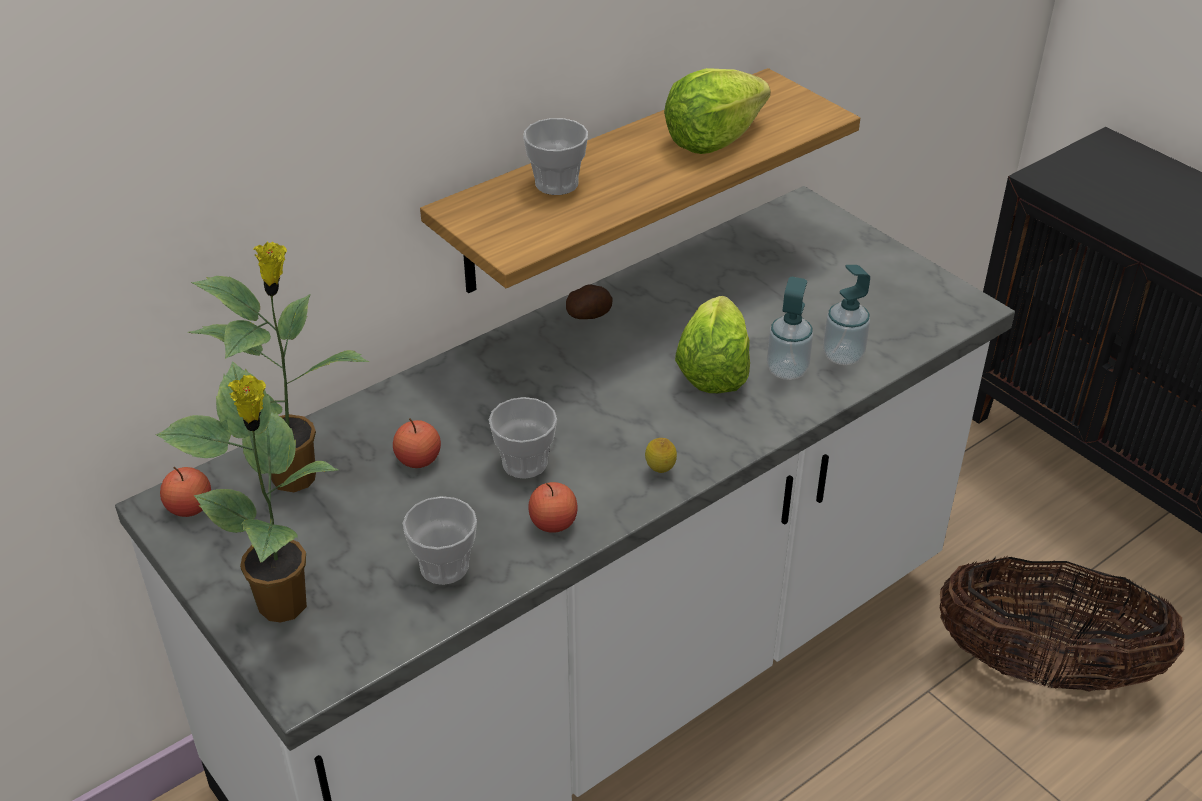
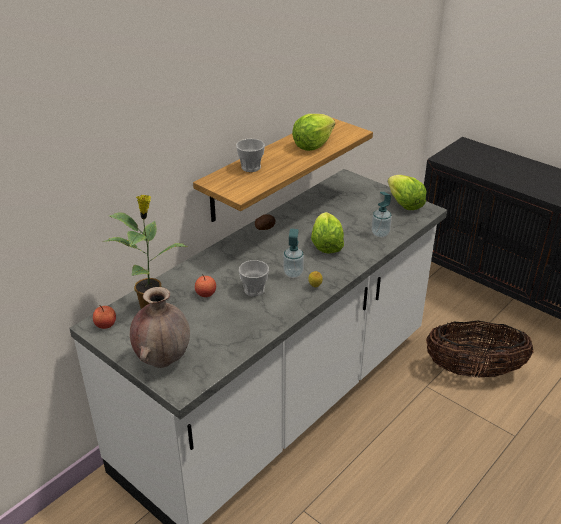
camera: 10 degrees left, 5 degrees down
(285, 606) = (163, 359): potted plant -> brown vase
(444, 566) = (231, 335): cup -> none
(553, 523) = (274, 312): apple -> none
(787, 370) = (358, 241): soap dispenser -> soap dispenser (293, 273)
(918, 287) = (404, 204): none -> lettuce

